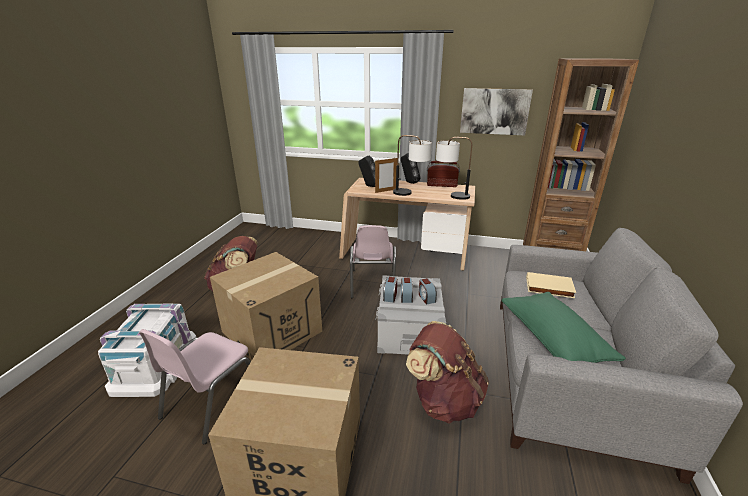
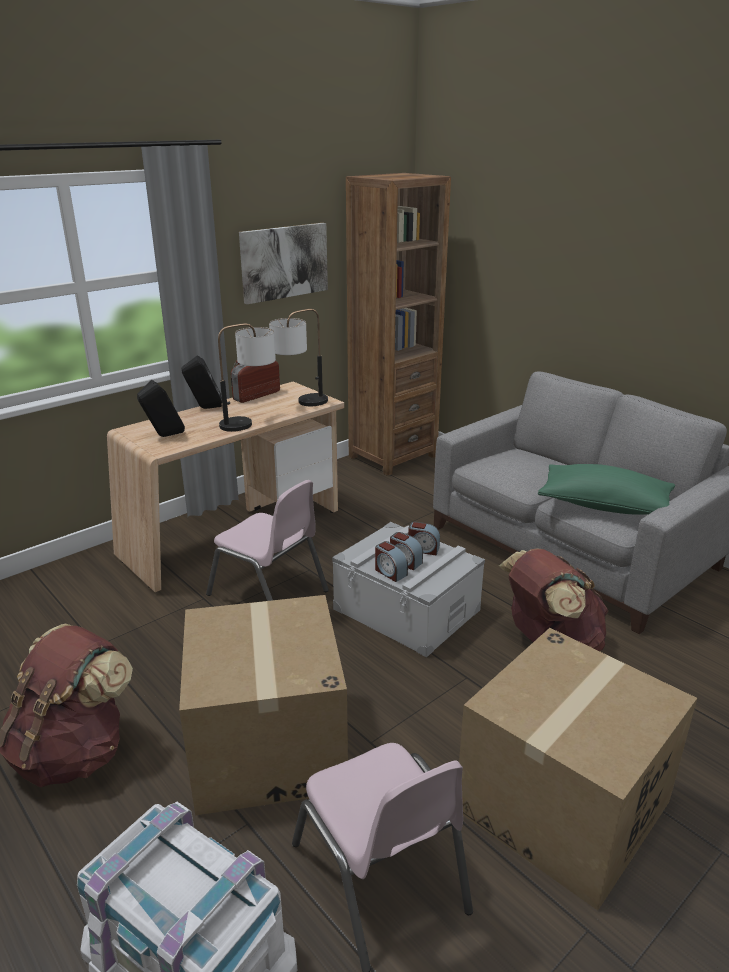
camera: 55 degrees left, 0 degrees up
(386, 191) = (207, 432): picture frame -> none
(549, 288) = (521, 465): beige book -> none

